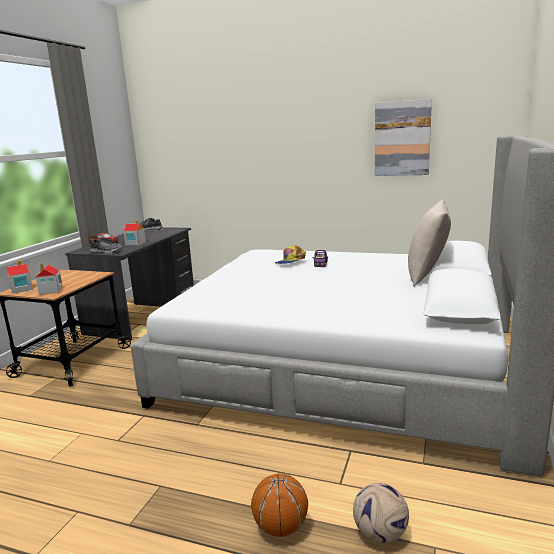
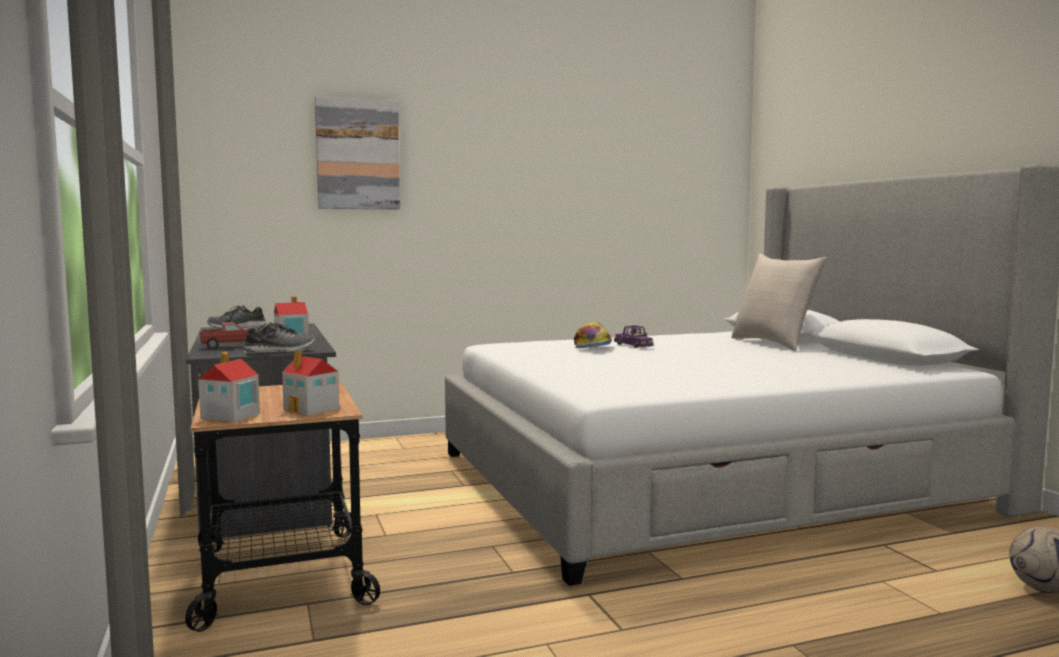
camera: 40 degrees left, 10 degrees down
(280, 527) = (978, 621): basketball -> none
(402, 138) = (624, 191): picture -> picture (358, 154)

